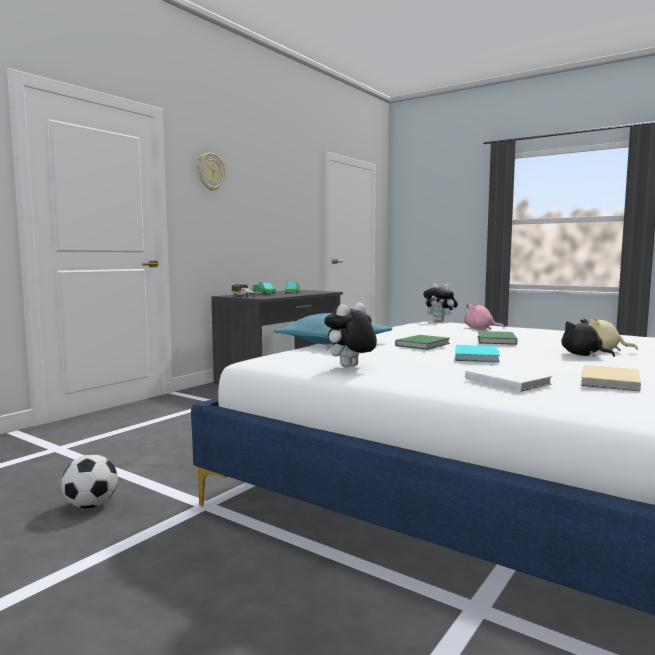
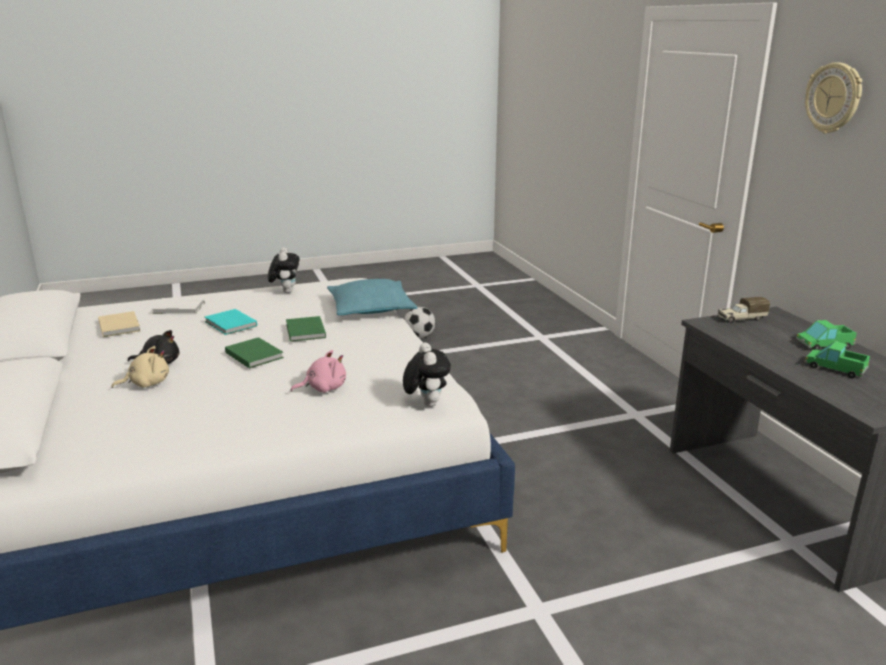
camera: 125 degrees right, 15 degrees up
(440, 321) = (426, 403): plush toy -> plush toy turned 90 degrees clockwise

